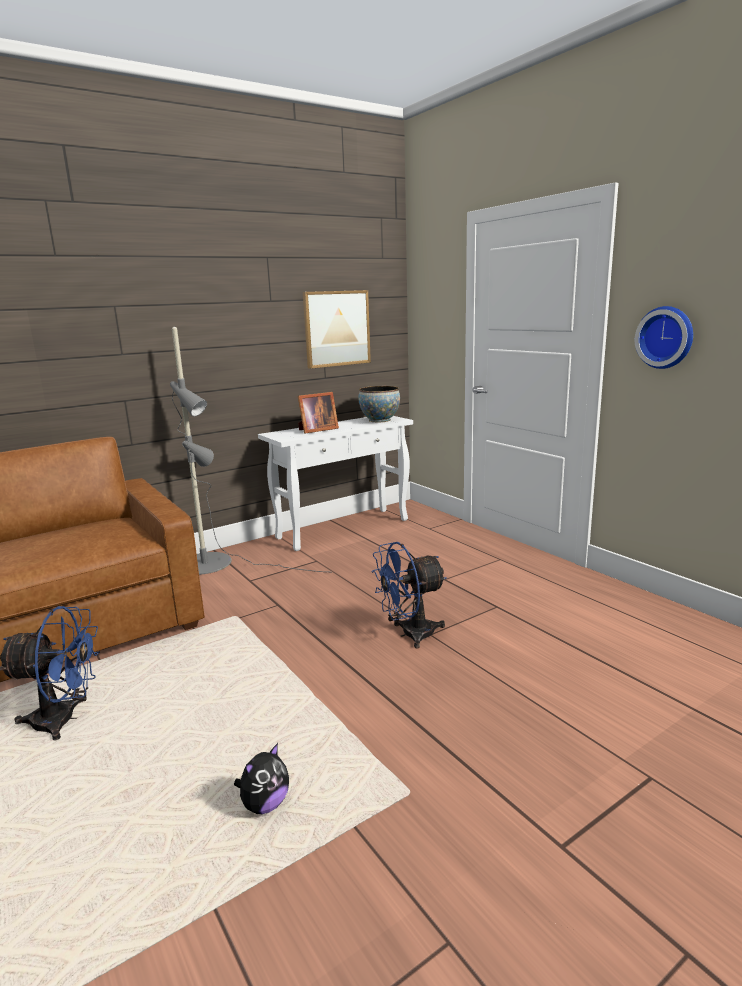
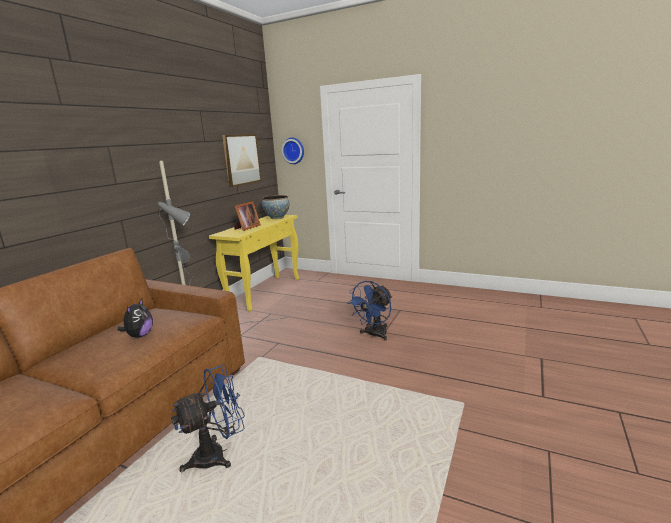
camera: 30 degrees left, 0 degrees up
(265, 804) = (404, 439): plush toy -> plush toy (139, 335)
(344, 528) = (265, 292): white console table -> yellow console table
(666, 337) = (455, 154): wall clock -> wall clock (294, 150)

